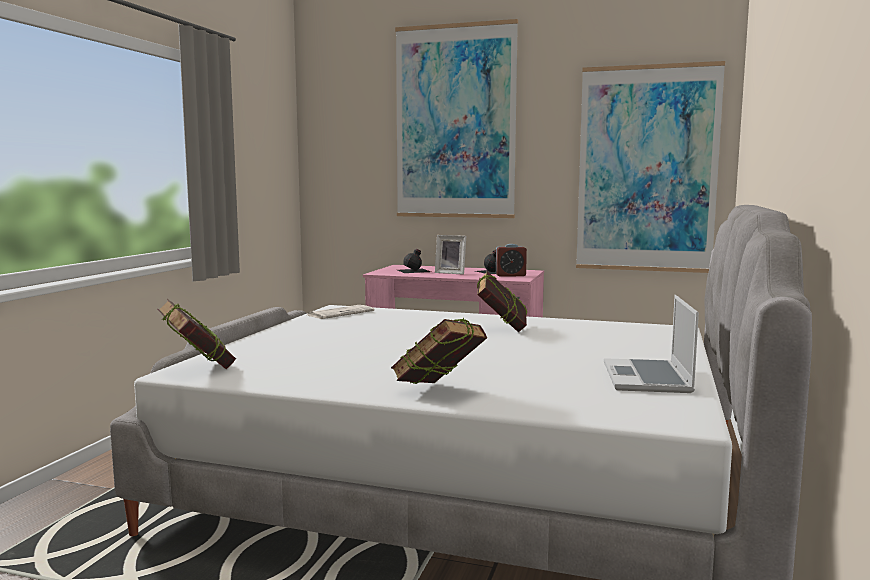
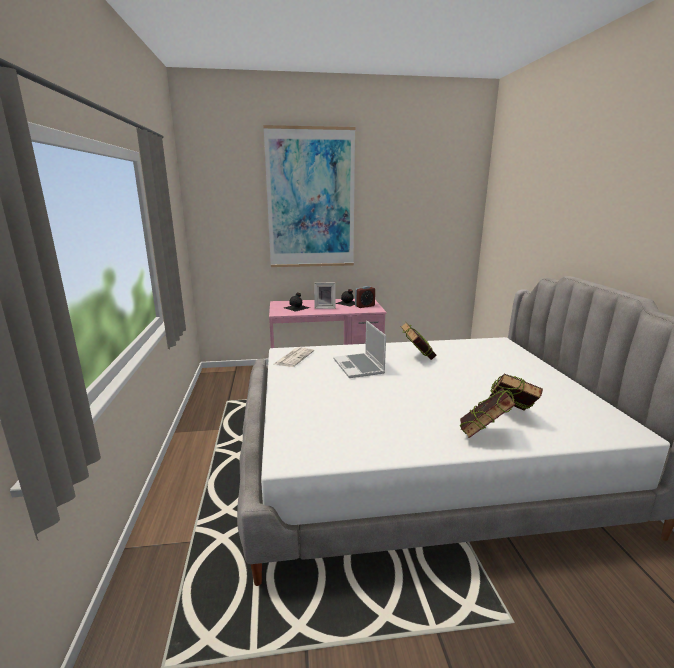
camera: 25 degrees left, 10 degrees up
(198, 369) = (295, 451): book -> book (511, 414)
(646, 169) = (434, 232): picture -> none
(648, 379) = (559, 394): laptop -> laptop (359, 367)

